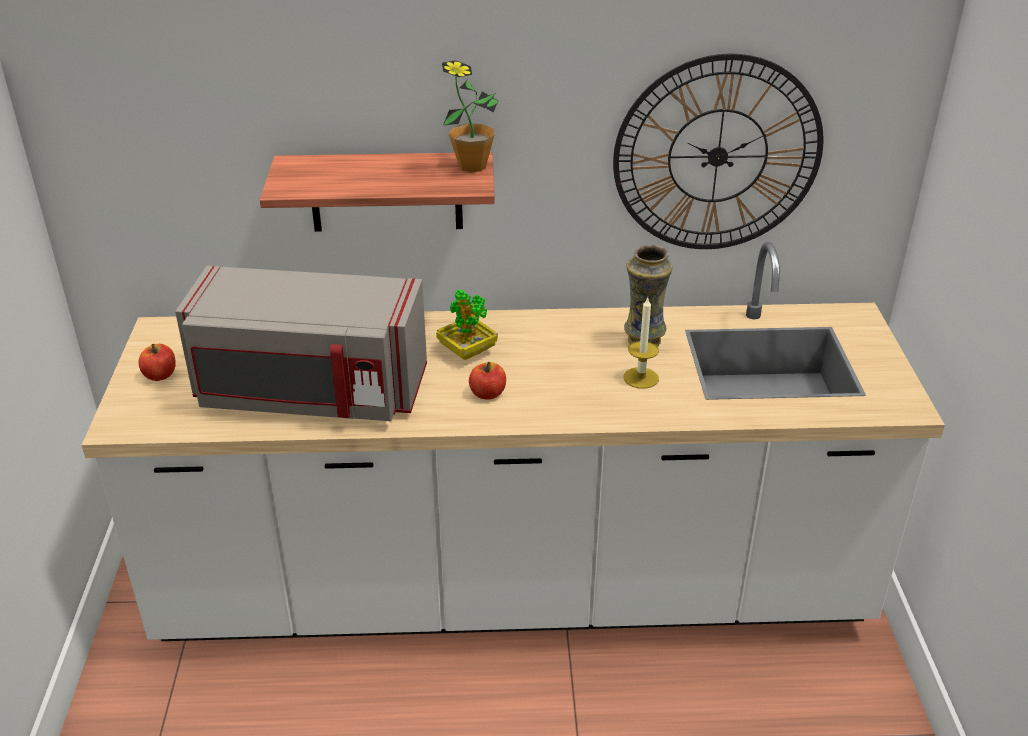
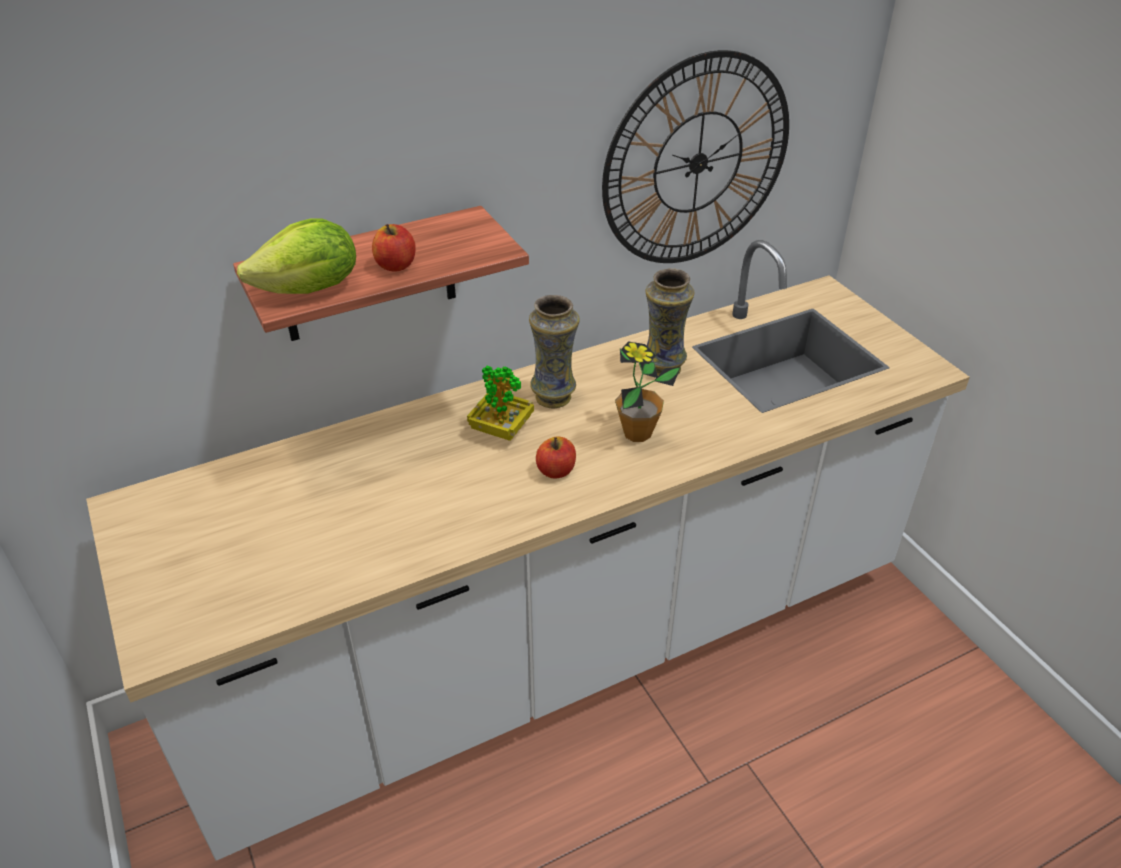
camera: 25 degrees left, 5 degrees up
(160, 375) = (167, 564): apple -> apple (396, 265)
(310, 185) = (310, 290): none -> lettuce
(310, 393) = (365, 529): grey microwave -> none
(472, 166) = (476, 226): potted plant -> potted plant (637, 433)
(530, 339) = (554, 397): none -> vase
(641, 378) = (689, 408): candle -> none

